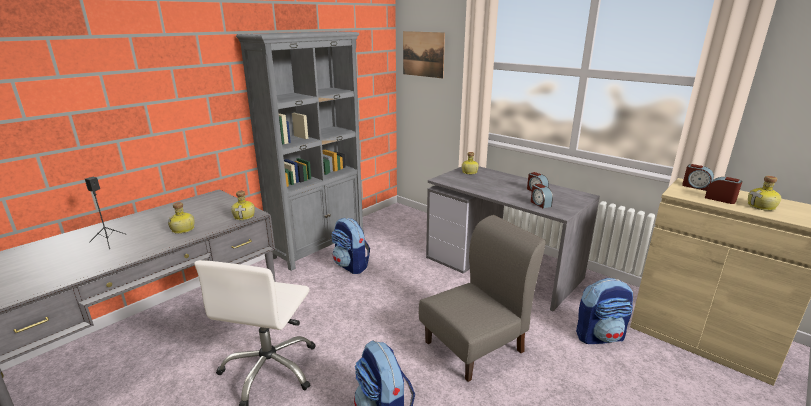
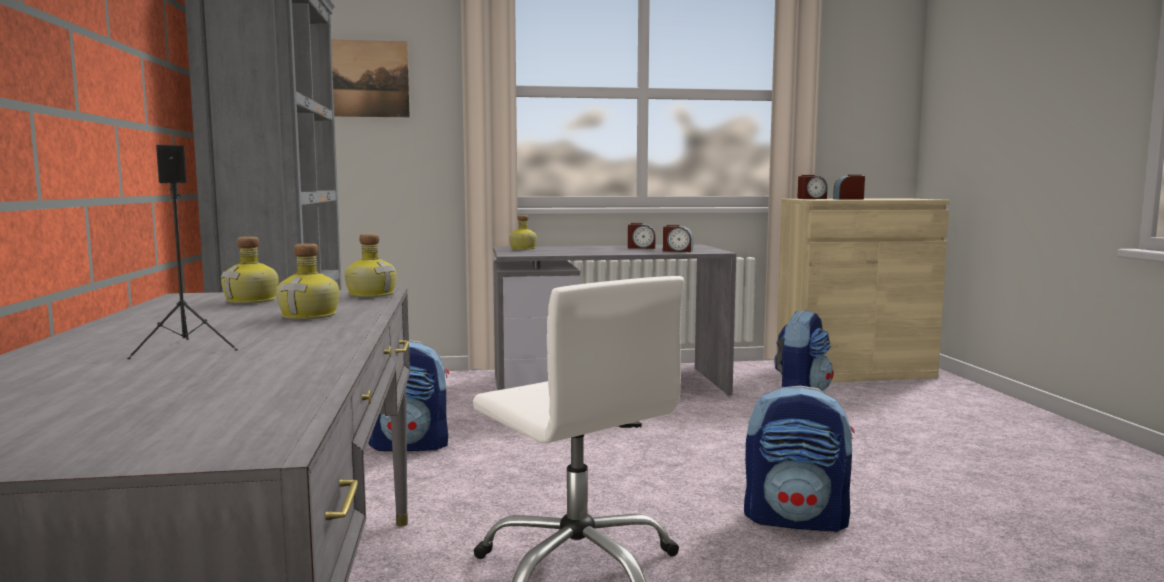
camera: 50 degrees left, 15 degrees down
(475, 346) = (736, 441): grey chair -> none
(762, 207) = (880, 199): bottle -> bottle (253, 301)

